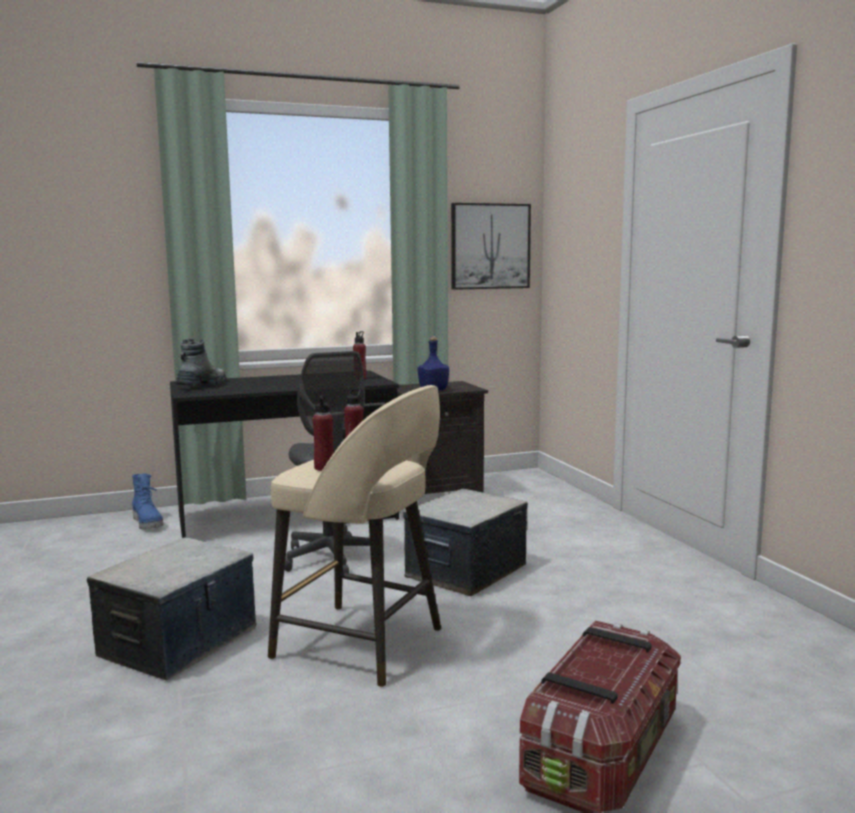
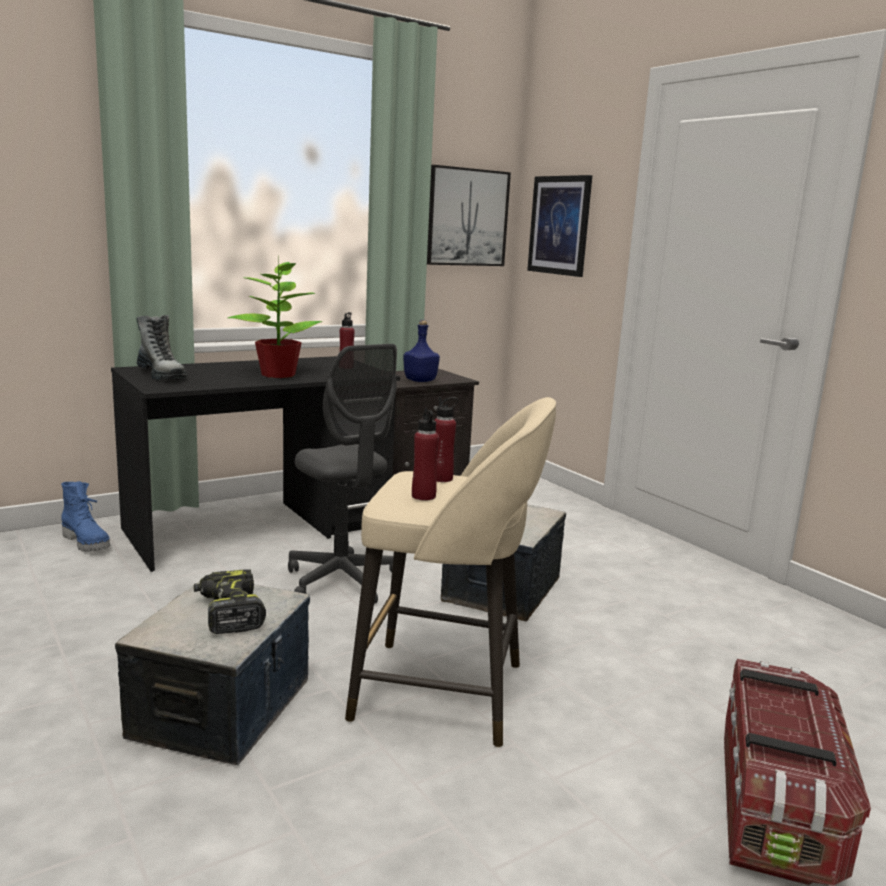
camera: 15 degrees left, 5 degrees up
(180, 562) = (228, 613): none -> power drill
(201, 385) = (162, 375): boot -> boot turned 135 degrees clockwise
(295, 384) = (278, 374): none -> potted plant
(571, 247) = (559, 225): none -> picture

